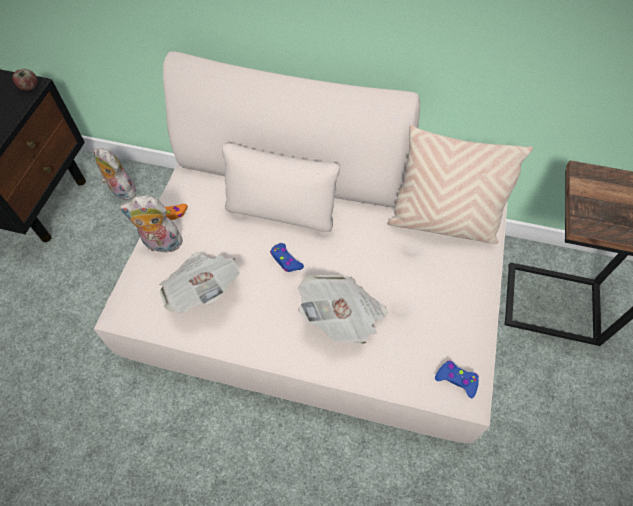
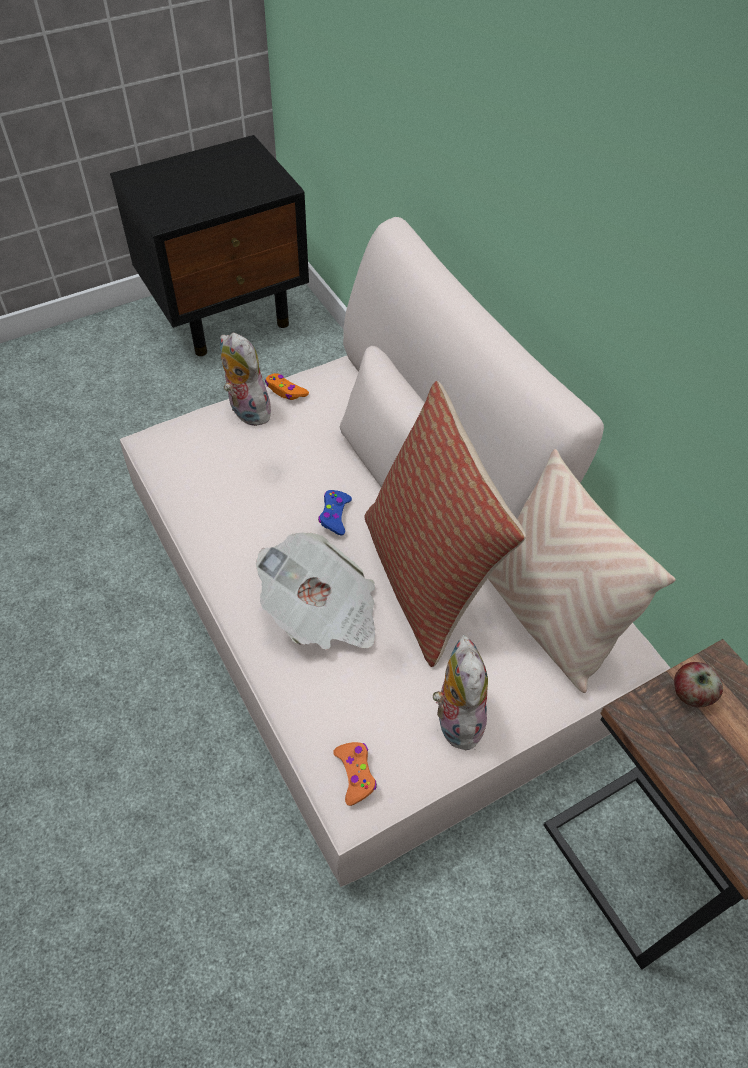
camera: 45 degrees right, 5 degrees down
(29, 88) = (277, 187): apple -> apple (690, 694)
(121, 191) = (307, 357): plush toy -> plush toy (455, 718)
(202, 289) = (232, 477): newspaper -> none
(369, 252) = (427, 578): none -> pillow
(456, 380) = (355, 774): blue game controller -> orange game controller

